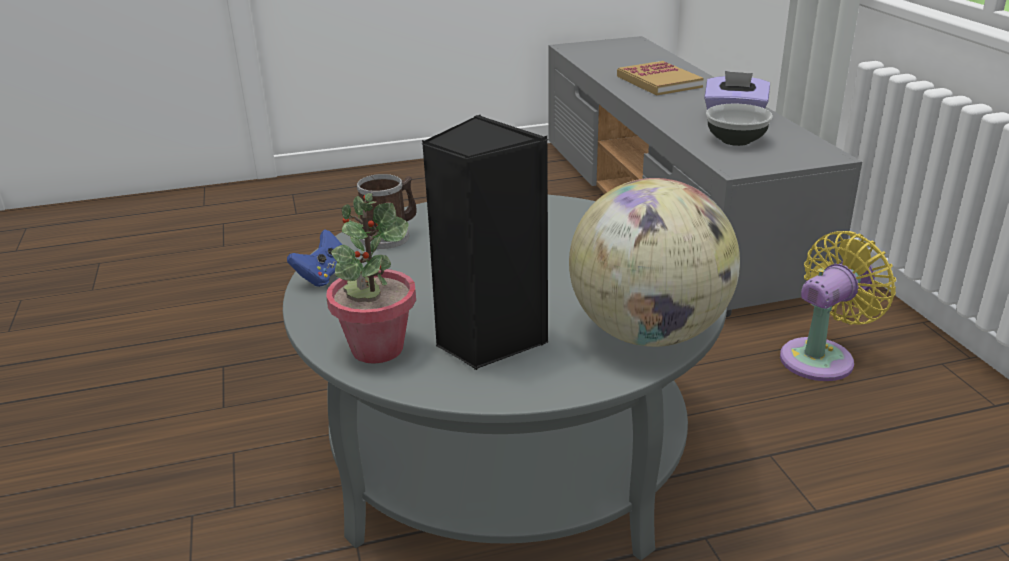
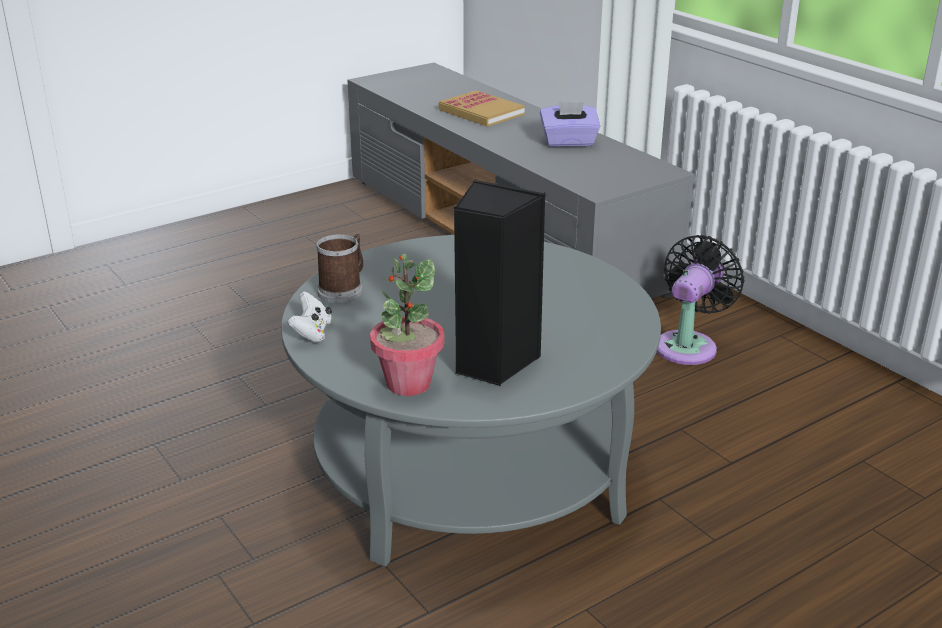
camera: 20 degrees left, 0 degrees up
(323, 276) = (312, 333): blue game controller -> white game controller
(649, 333) = (612, 337): globe -> none
(736, 140) = (583, 164): bowl -> none
(821, 357) = (688, 345): yellow fan -> black fan

